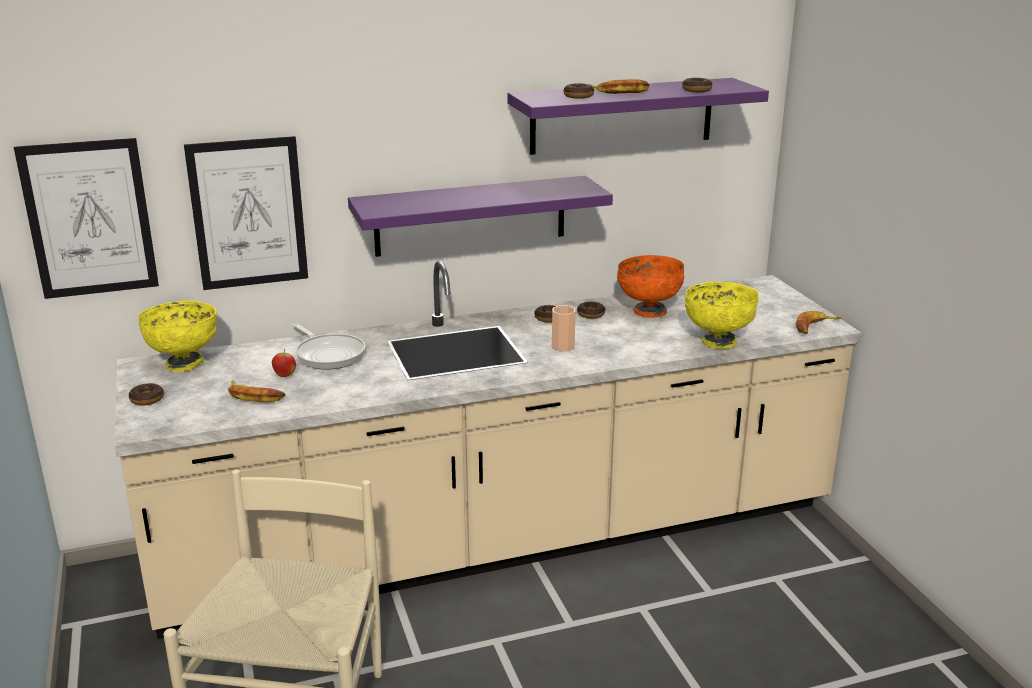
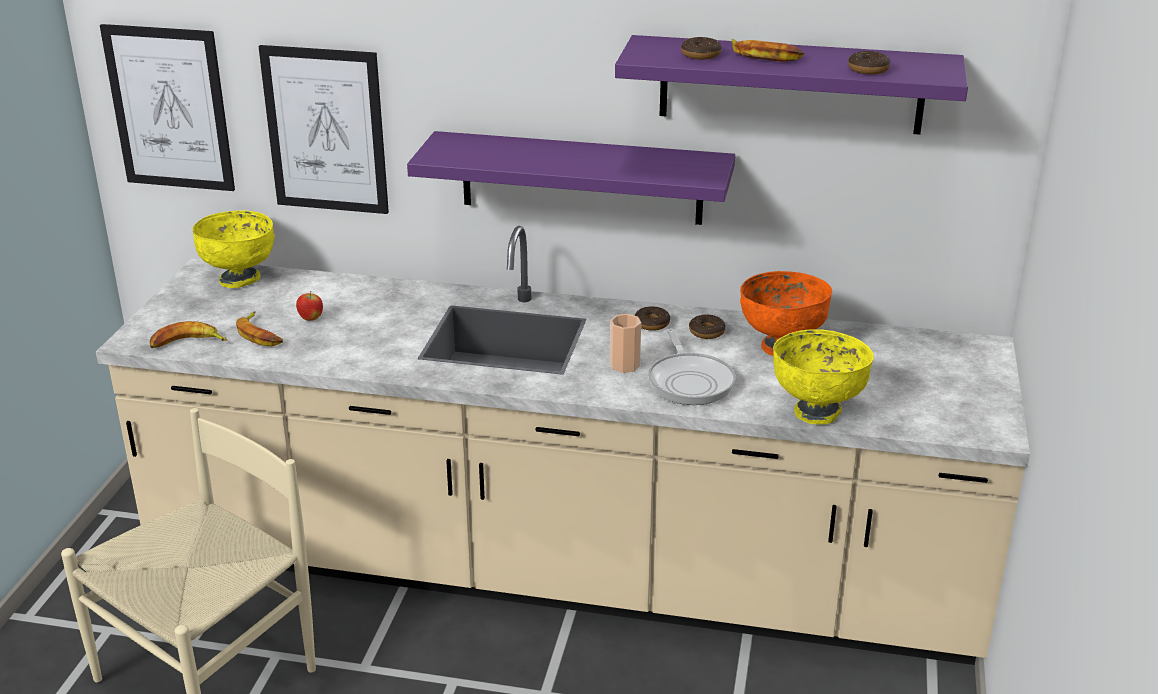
camera: 30 degrees right, 5 degrees up
(147, 399) = (169, 310): donut -> none
(328, 354) = (376, 306): frying pan -> frying pan (690, 381)
(814, 327) = (971, 428): banana -> banana (188, 343)

